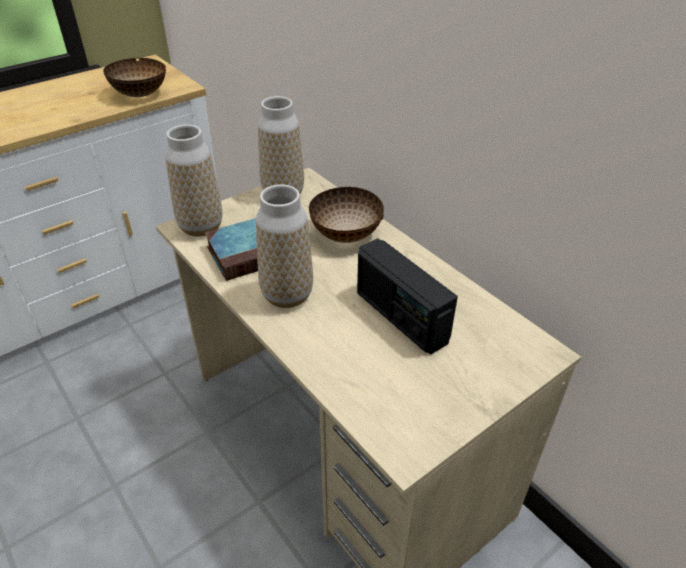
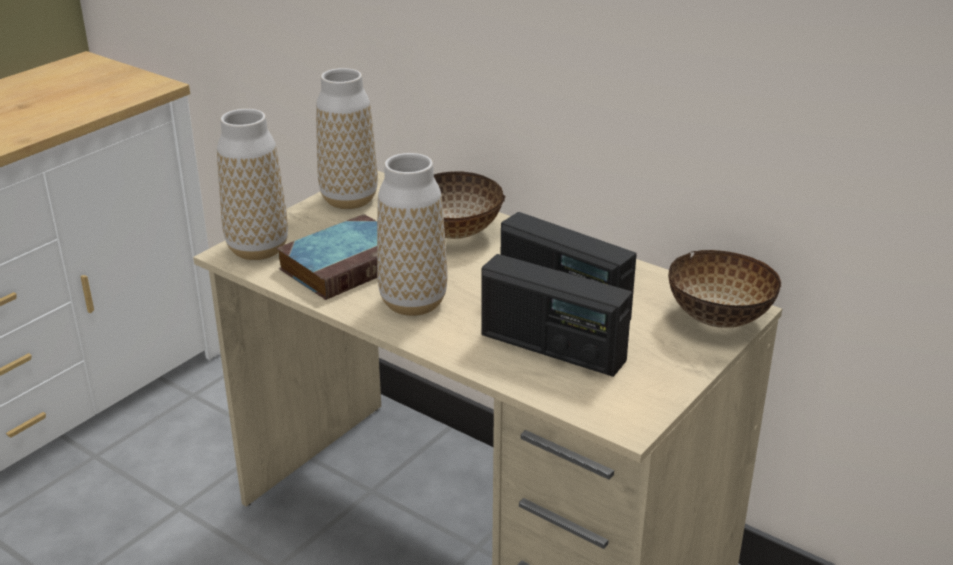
camera: 15 degrees left, 10 degrees down
(141, 95) = (100, 101): bowl -> bowl (720, 319)
(374, 360) = (552, 348): none -> radio

